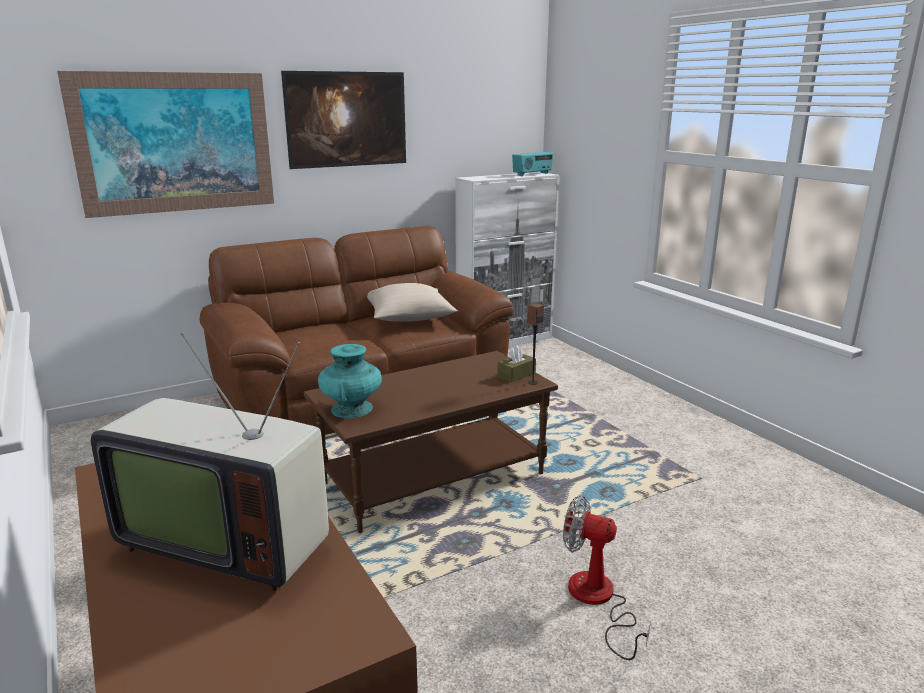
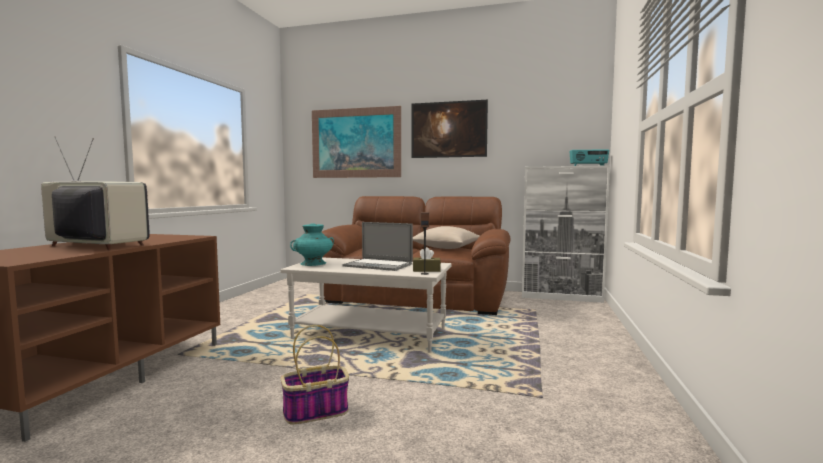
camera: 45 degrees right, 15 degrees down
(227, 540) = (94, 246): television -> television turned 135 degrees clockwise
(434, 478) = (371, 334): brown coffee table -> white coffee table
(441, 383) = (378, 265): none -> laptop
(598, 601) = (315, 412): fan -> basket

